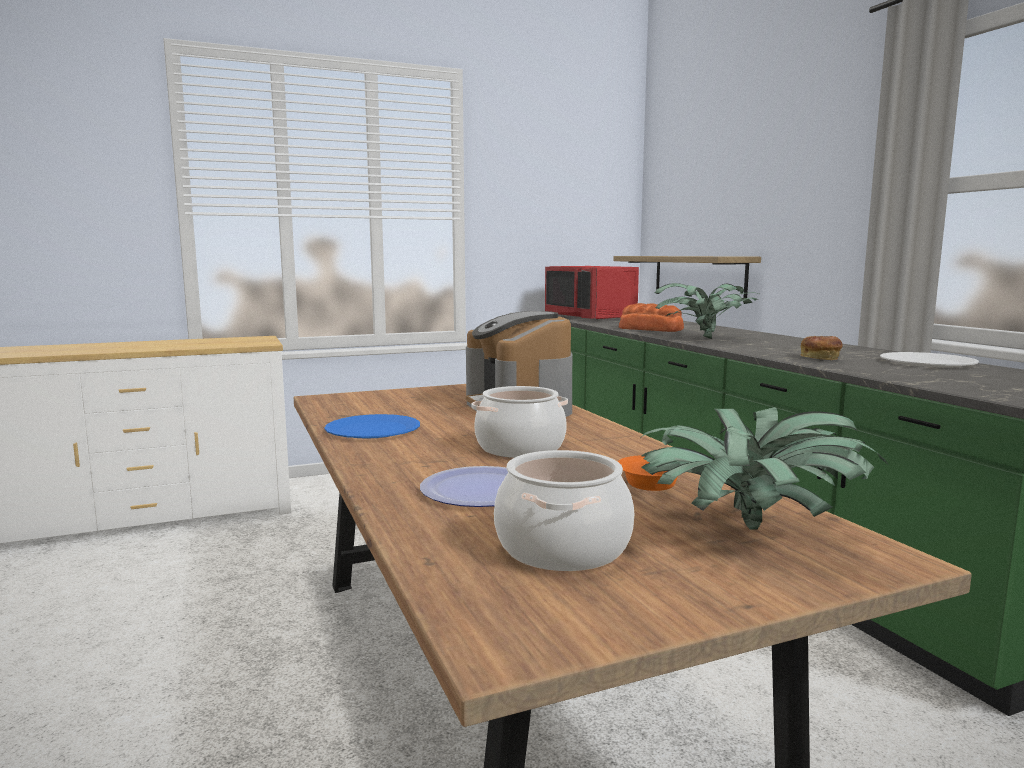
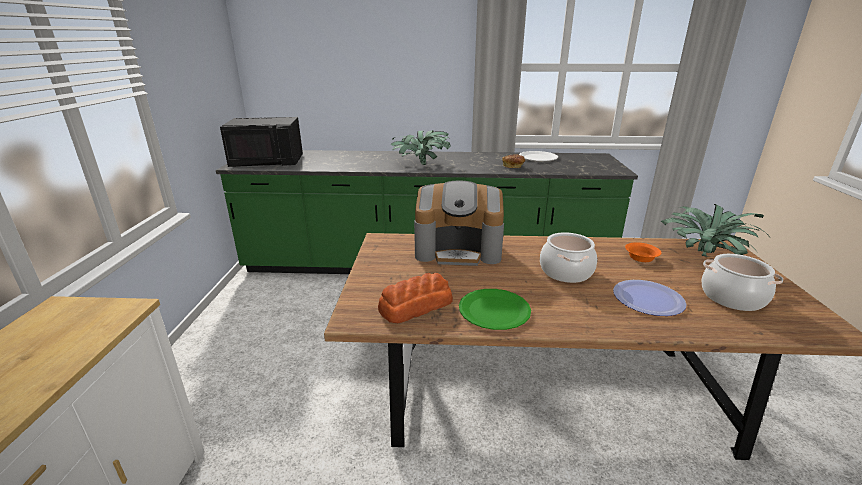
camera: 65 degrees left, 15 degrees up
(372, 430) = (494, 311): blue plate -> green plate
(591, 317) = (268, 161): red microwave -> black microwave
(650, 329) = (364, 165): bread -> bread (414, 306)
(698, 277) = (322, 116): shelf -> none

